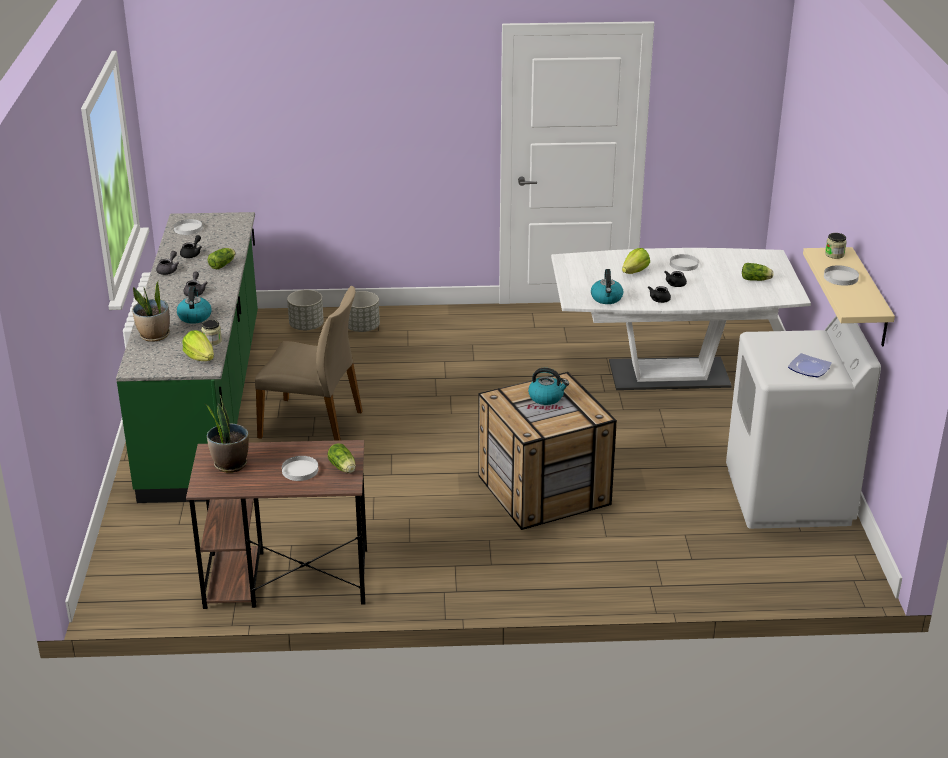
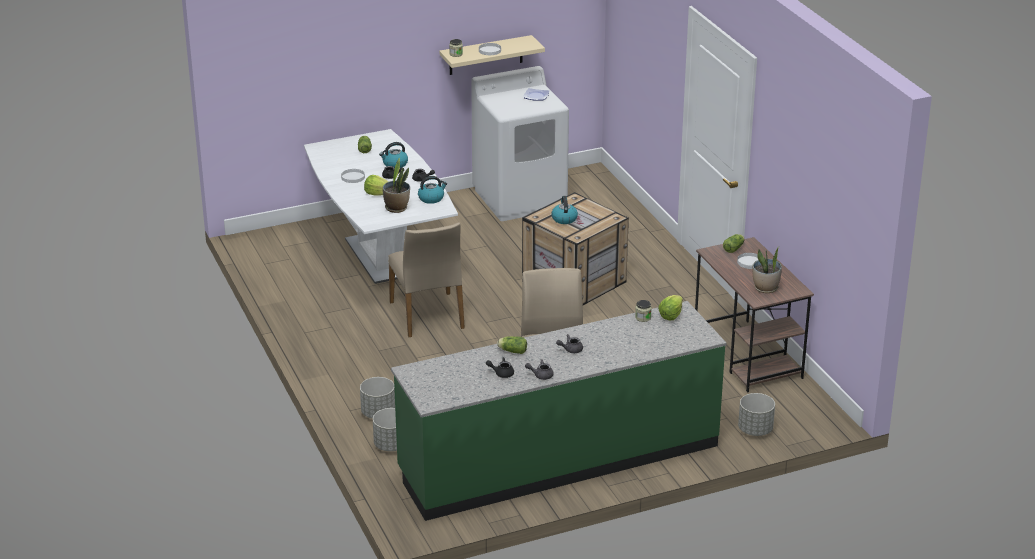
camera: 110 degrees left, 0 degrees up
(138, 537) = (755, 430): none -> grey planter
(154, 336) = (655, 345): potted plant -> potted plant (397, 208)
(188, 229) = (450, 392): white plate -> none
(194, 316) = (611, 337): kettle -> kettle (395, 164)
(524, 381) = (428, 315): none -> beige chair

